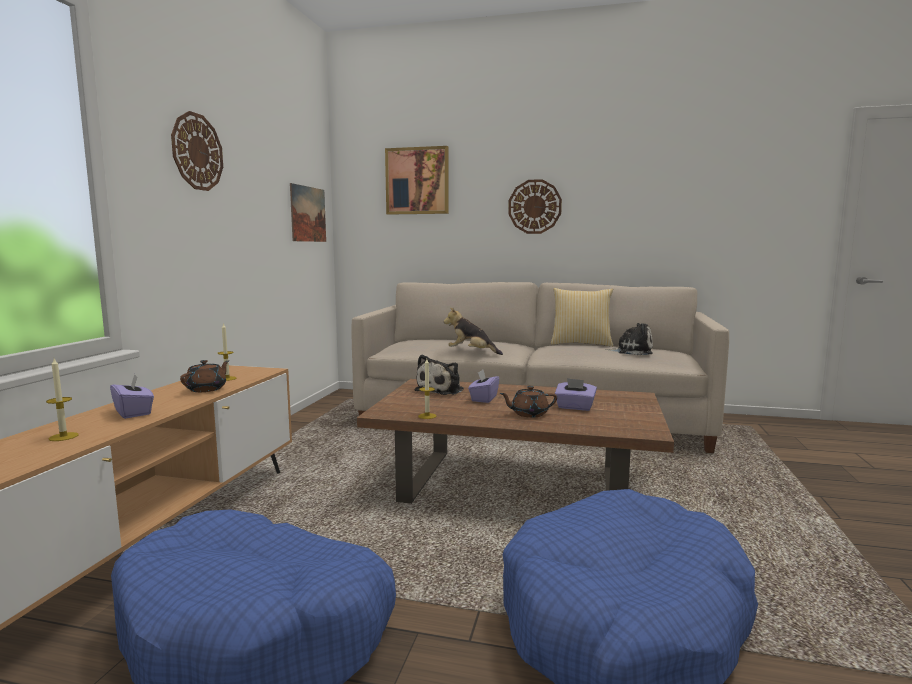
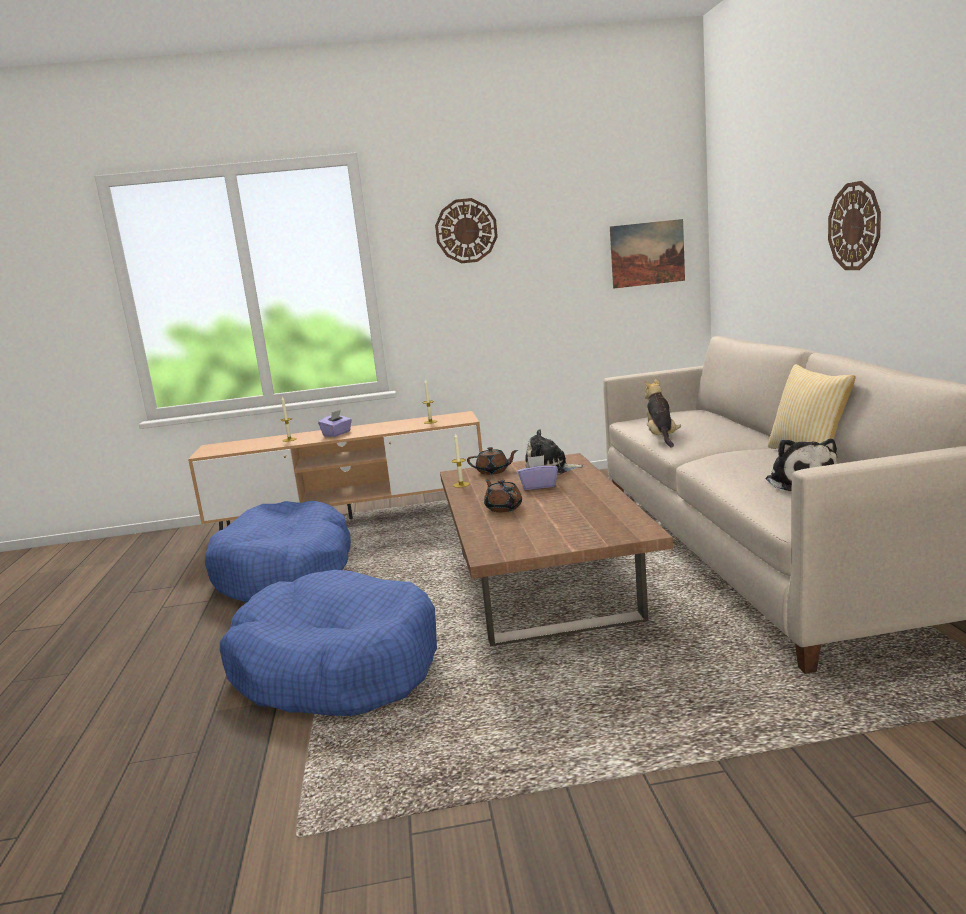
camera: 70 degrees right, 5 degrees up
(207, 389) = (399, 427): brown teapot -> brown teapot (493, 471)
(417, 181) = (759, 196): picture -> none
(575, 407) = (548, 517): purple tissue box -> none

